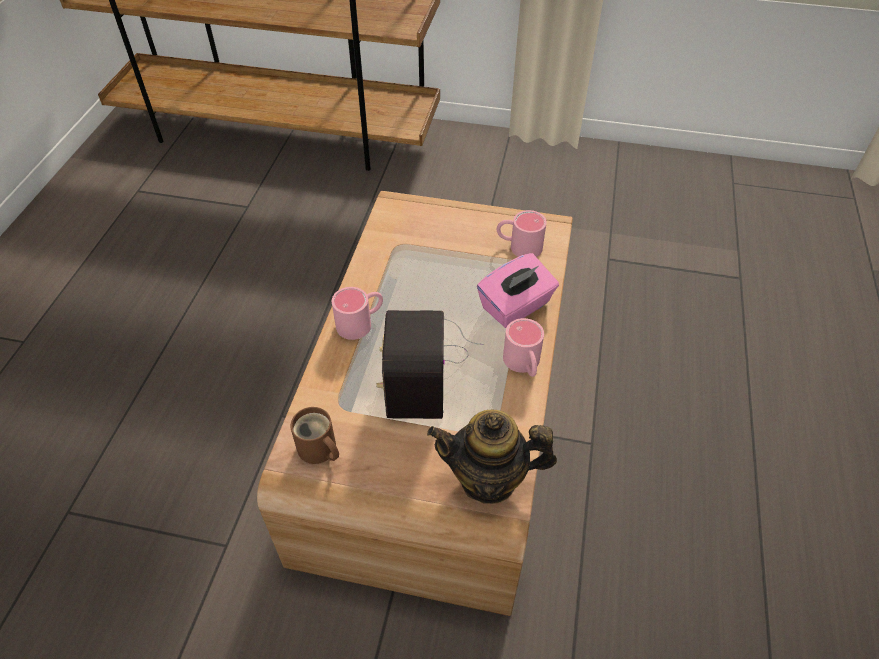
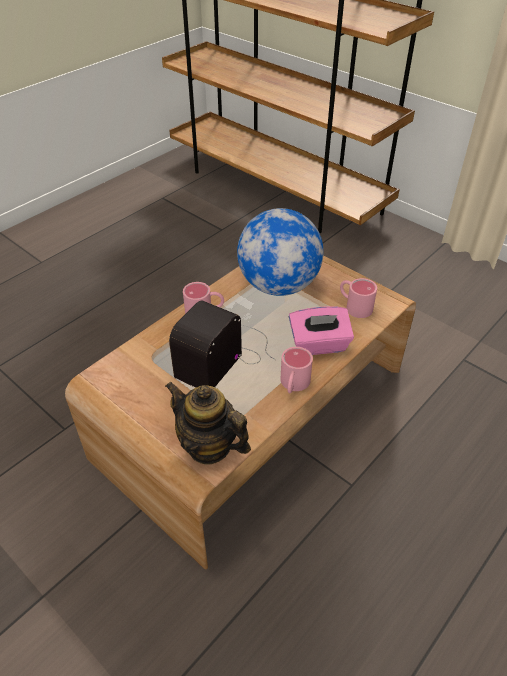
camera: 30 degrees right, 5 degrees down
(318, 450) = (117, 377): brown mug -> none
(421, 254) = (278, 285): none -> globe

